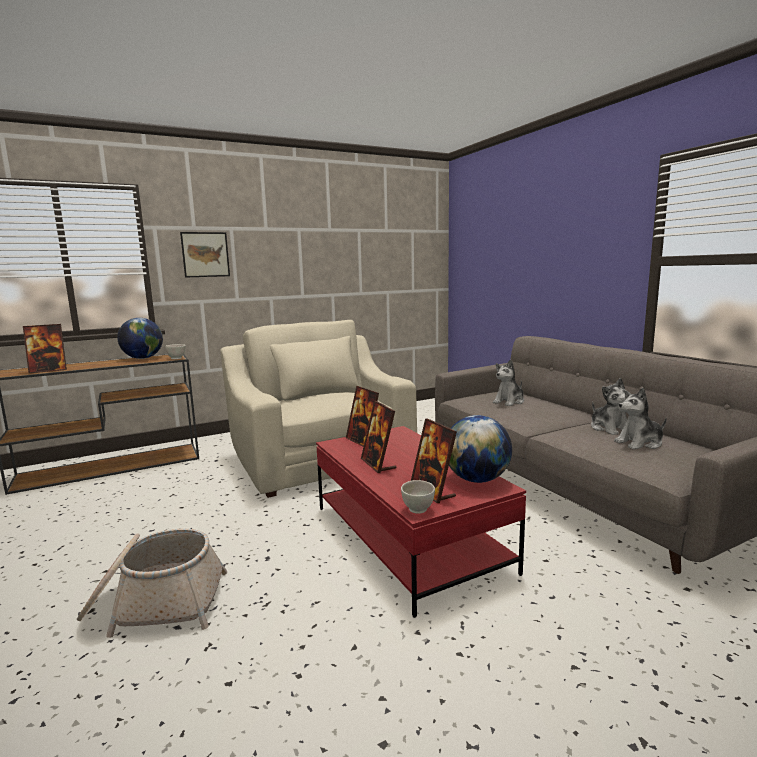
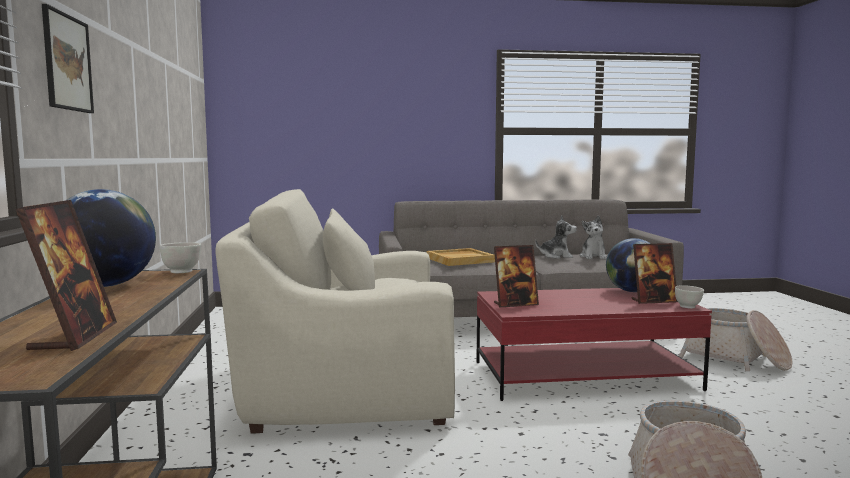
camera: 70 degrees left, 5 degrees down
(378, 464) = (585, 306): picture frame -> none
(509, 401) = (460, 260): plush toy -> beige tray
(583, 652) = (736, 359): none -> basket

